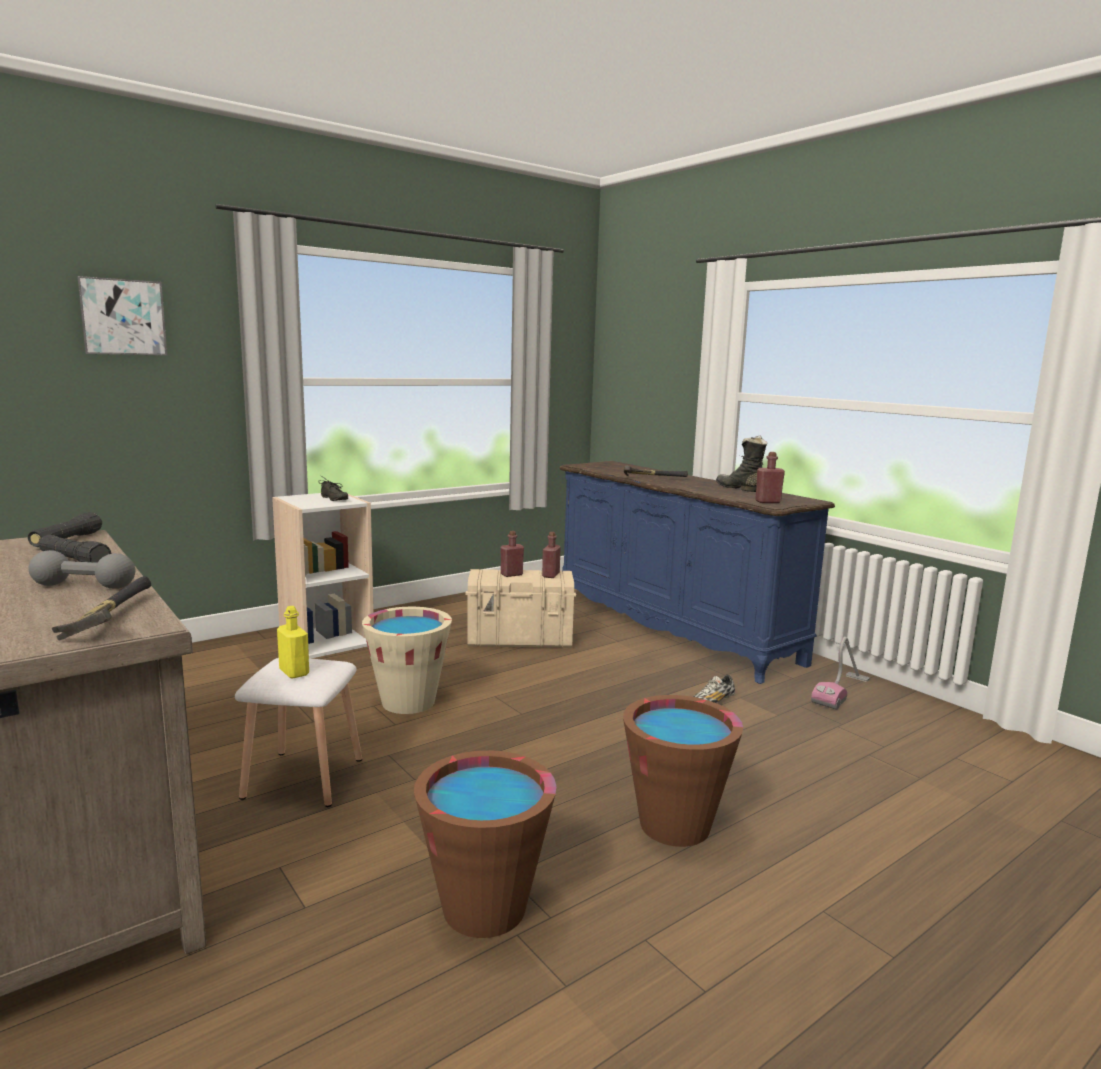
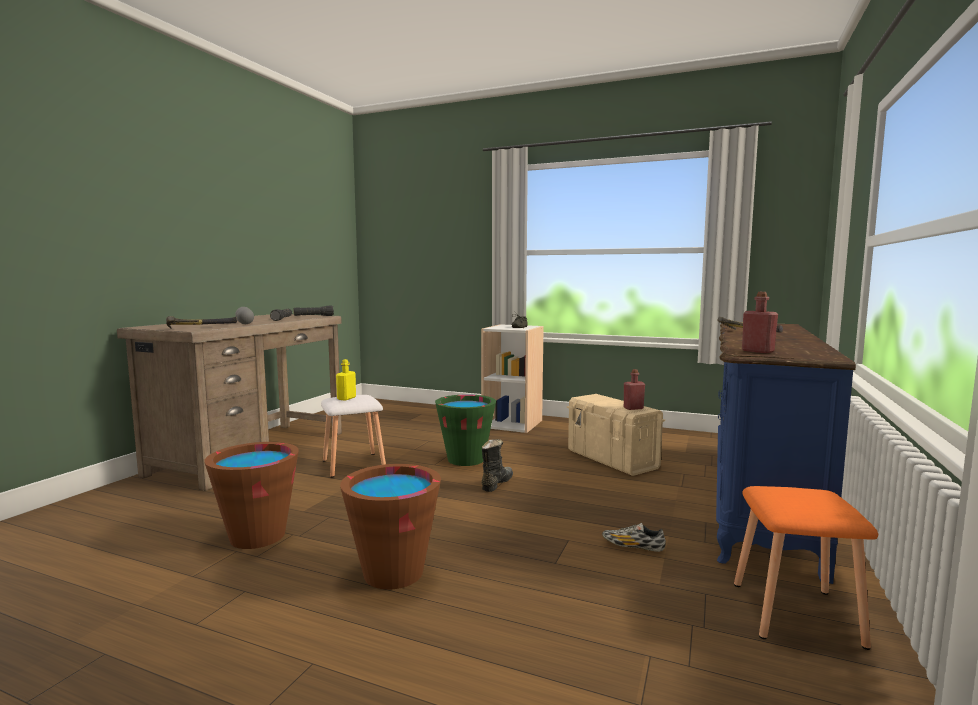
camera: 60 degrees right, 5 degrees down
(123, 317) = (443, 219): picture -> none
(408, 702) = (466, 459): beige bucket -> green bucket
(511, 574) = (608, 401): red bottle -> none
(738, 488) = (798, 344): black boot -> black boot (496, 483)
(841, 691) = (797, 615): vacuum cleaner -> orange stool

